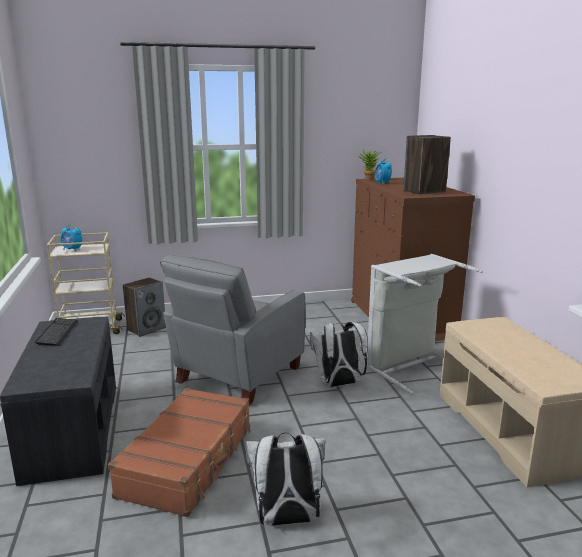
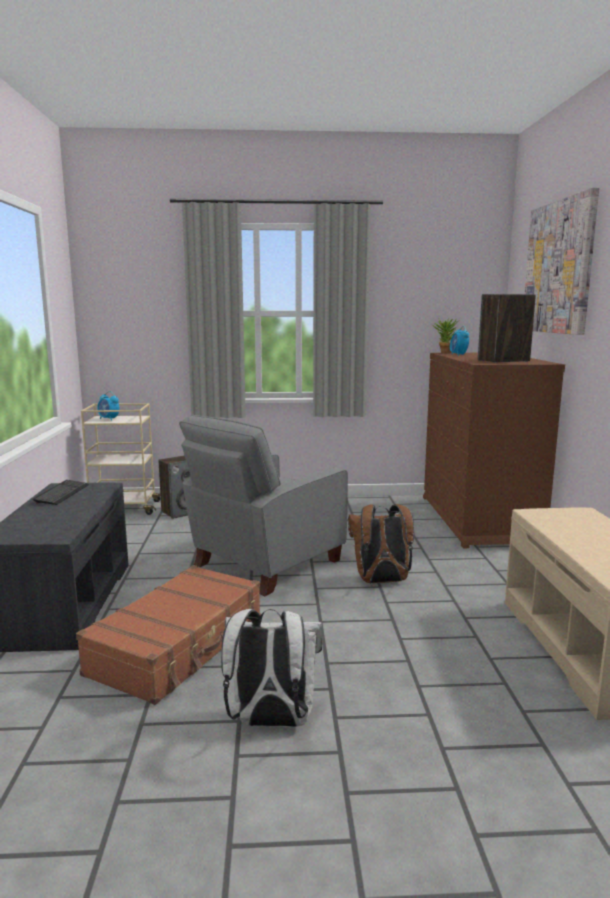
camera: 10 degrees right, 5 degrees down
(338, 384) = (381, 581): white backpack -> brown backpack
(410, 366) = (476, 569): grey laundry basket -> none
(468, 113) = (559, 267): none -> picture

